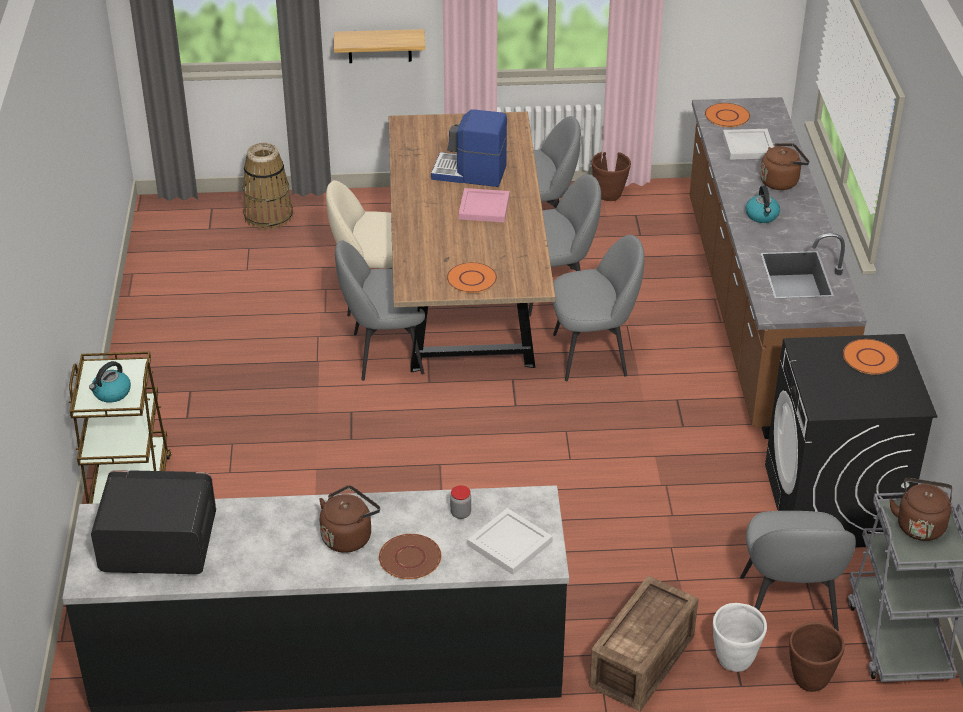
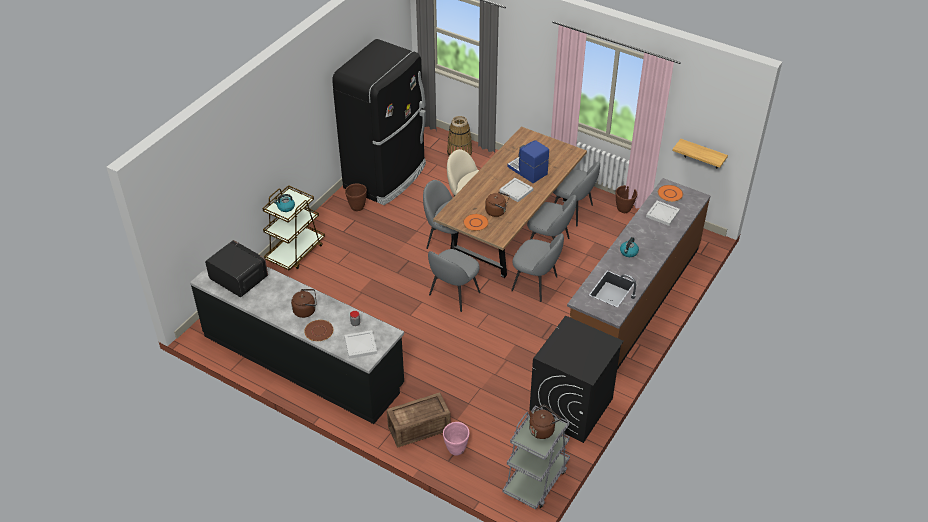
camera: 35 degrees right, 5 degrees up
(178, 301) = (386, 176): none -> black fridge
(379, 46) = (527, 90): shelf -> shelf (702, 154)
(483, 207) = (516, 190): pink tray -> white tray
(734, 661) = (456, 449): white planter -> pink planter
(781, 181) = (658, 239): brown kettle -> brown kettle (497, 211)
(788, 606) = (503, 440): grey chair -> grey chair (453, 294)
(809, 680) = (478, 475): brown planter -> brown planter (357, 207)
(870, 358) = (593, 344): orange plate -> none

